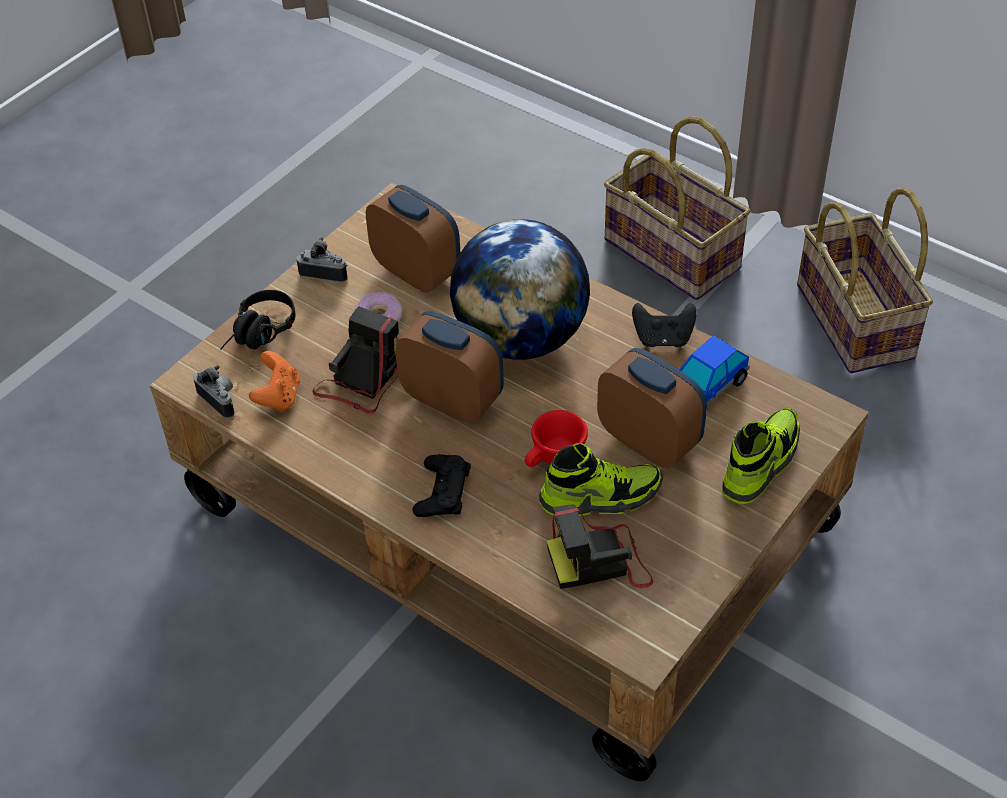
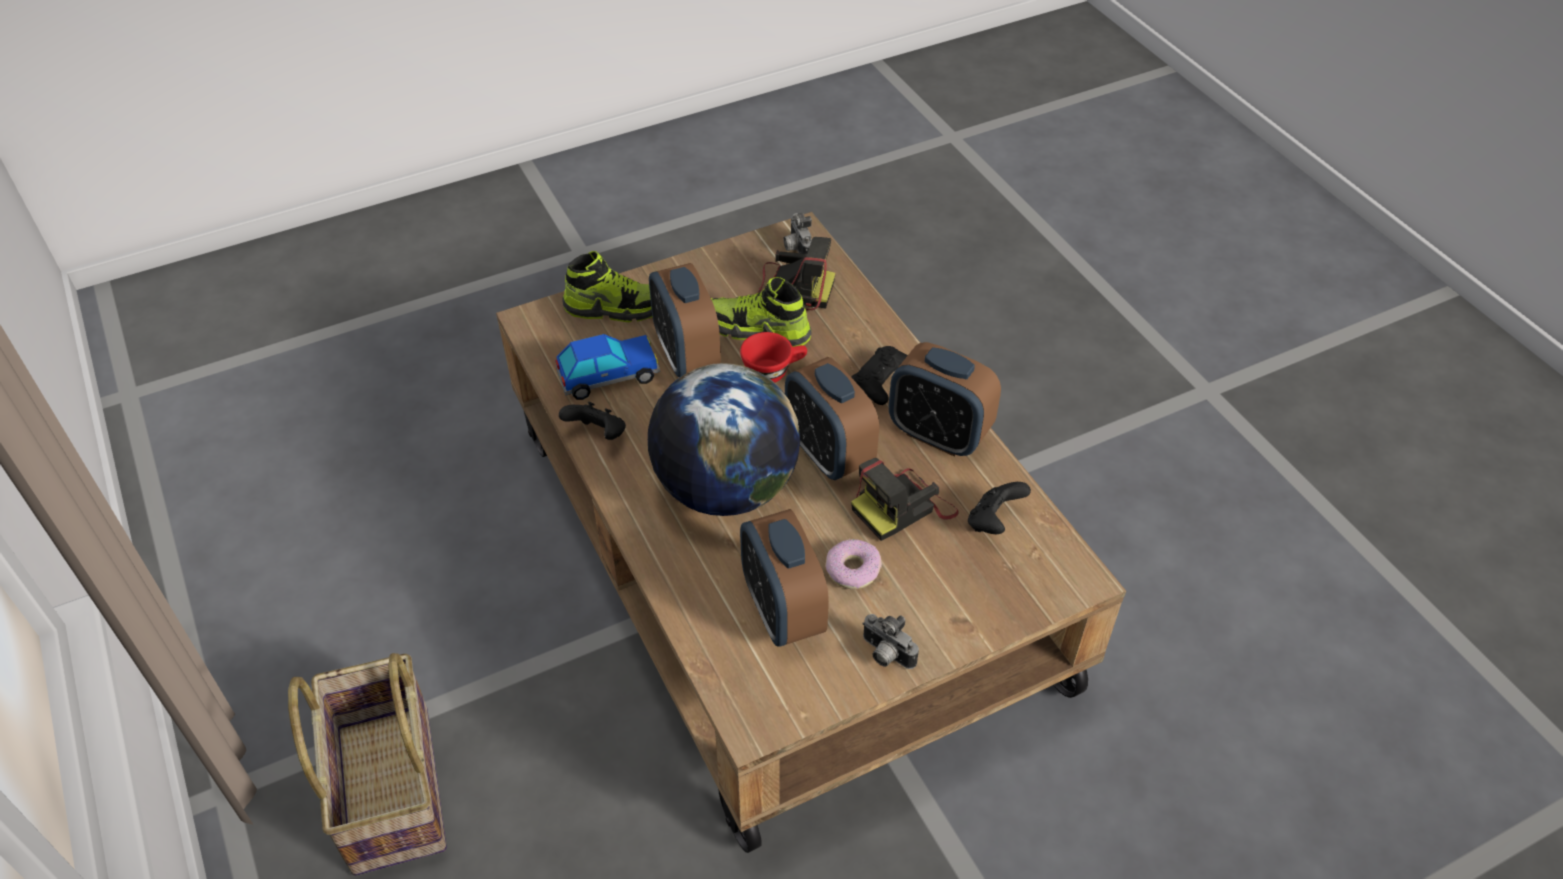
camera: 155 degrees left, 0 degrees up
(220, 400) = (1054, 541): camera -> camera (796, 249)
(259, 335) = (989, 602): black headphones -> none
(278, 397) = (993, 522): orange game controller -> black game controller
(361, 457) = (938, 434): none -> alarm clock
(760, 464) = (617, 307): shoe -> shoe turned 150 degrees counterclockwise
(857, 321) = (302, 607): basket -> none

